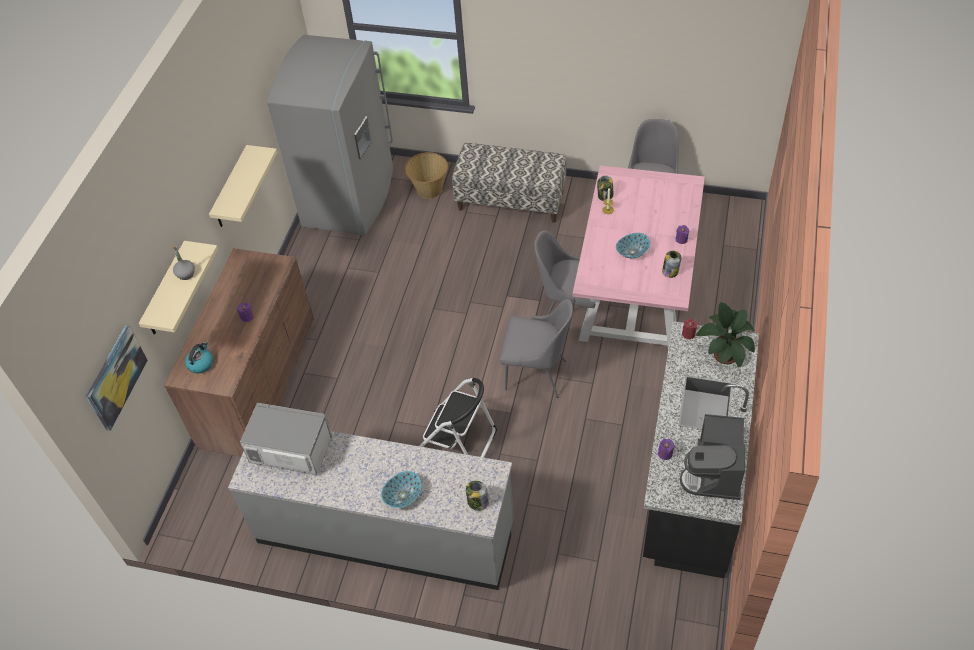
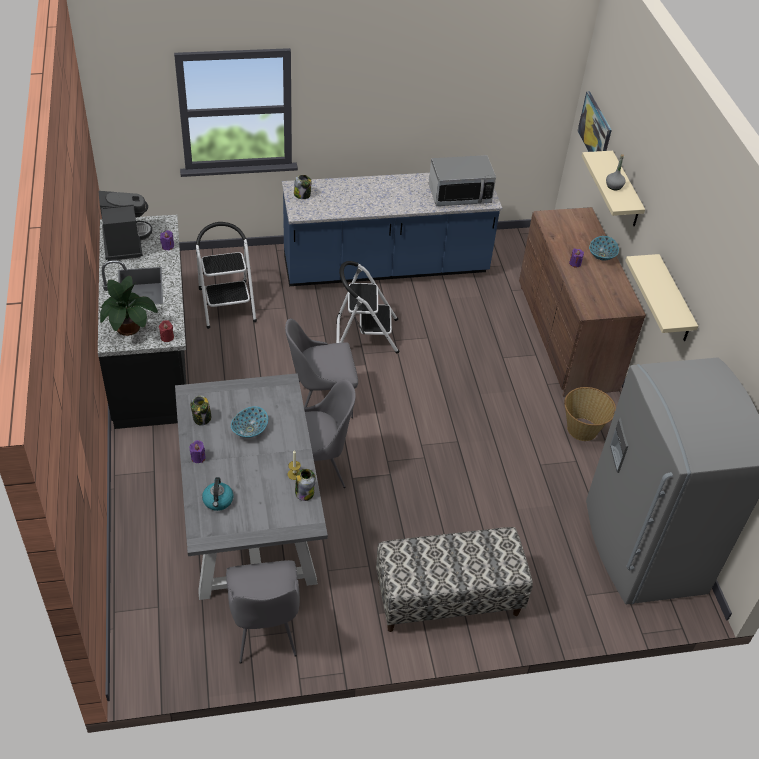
camera: 150 degrees right, 5 degrees down
(201, 364) = (578, 225): kettle -> kettle (218, 501)
(385, 532) = (386, 267): grey counter -> blue counter
(403, 496) = (359, 188): bowl -> bowl (601, 255)
(429, 189) = (558, 587): basket -> basket (583, 429)
(591, 529) = (227, 303): none -> step ladder
(637, 290) = (249, 517): pink dining table -> grey dining table

